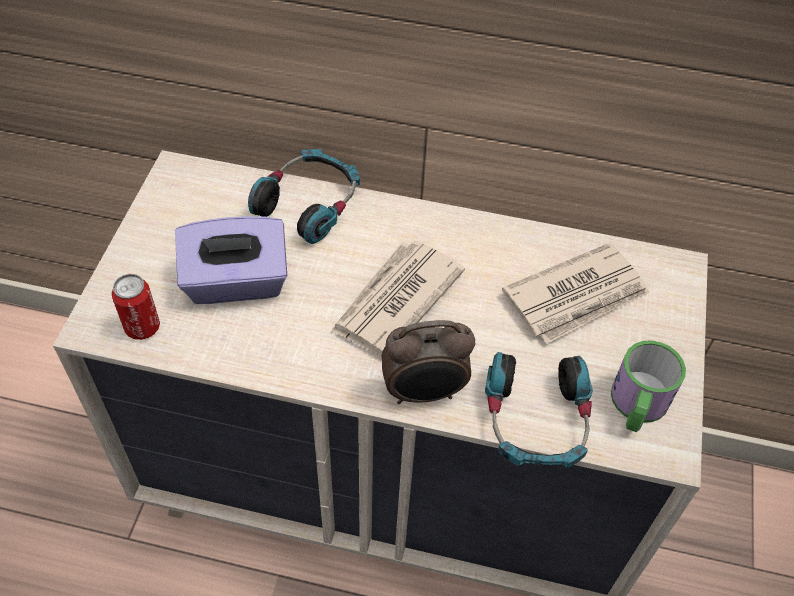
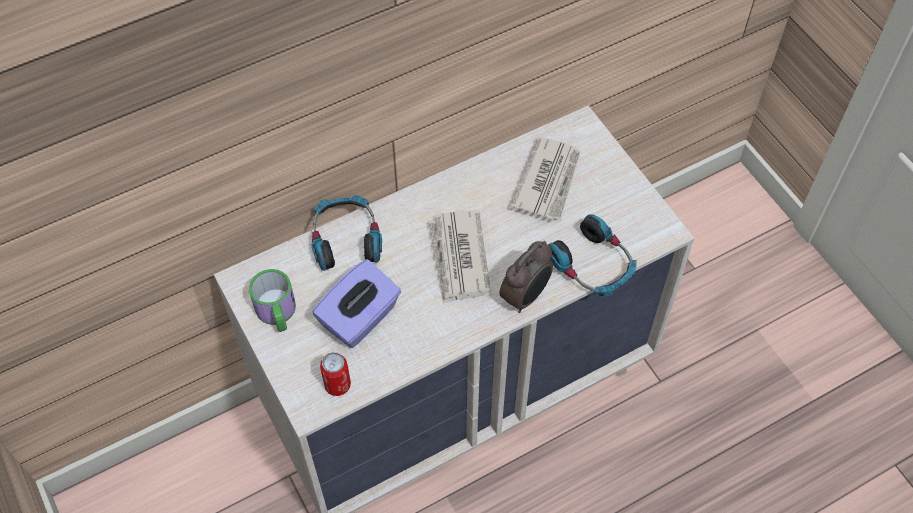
camera: 40 degrees left, 5 degrees up
(637, 406) = (631, 219): mug -> mug (277, 313)

